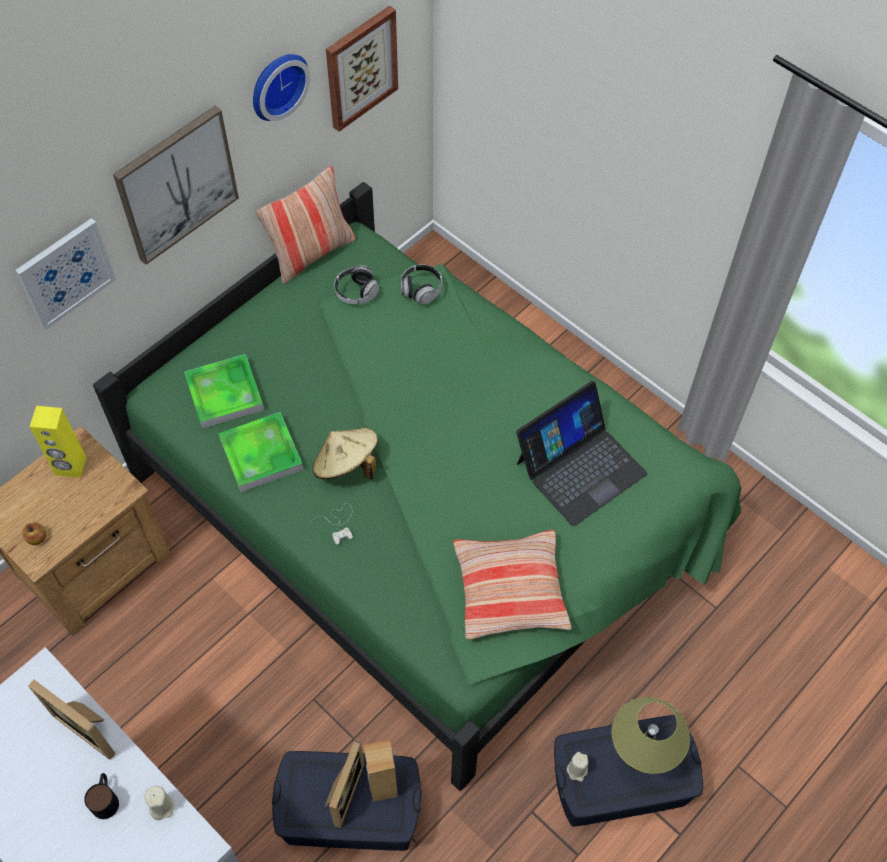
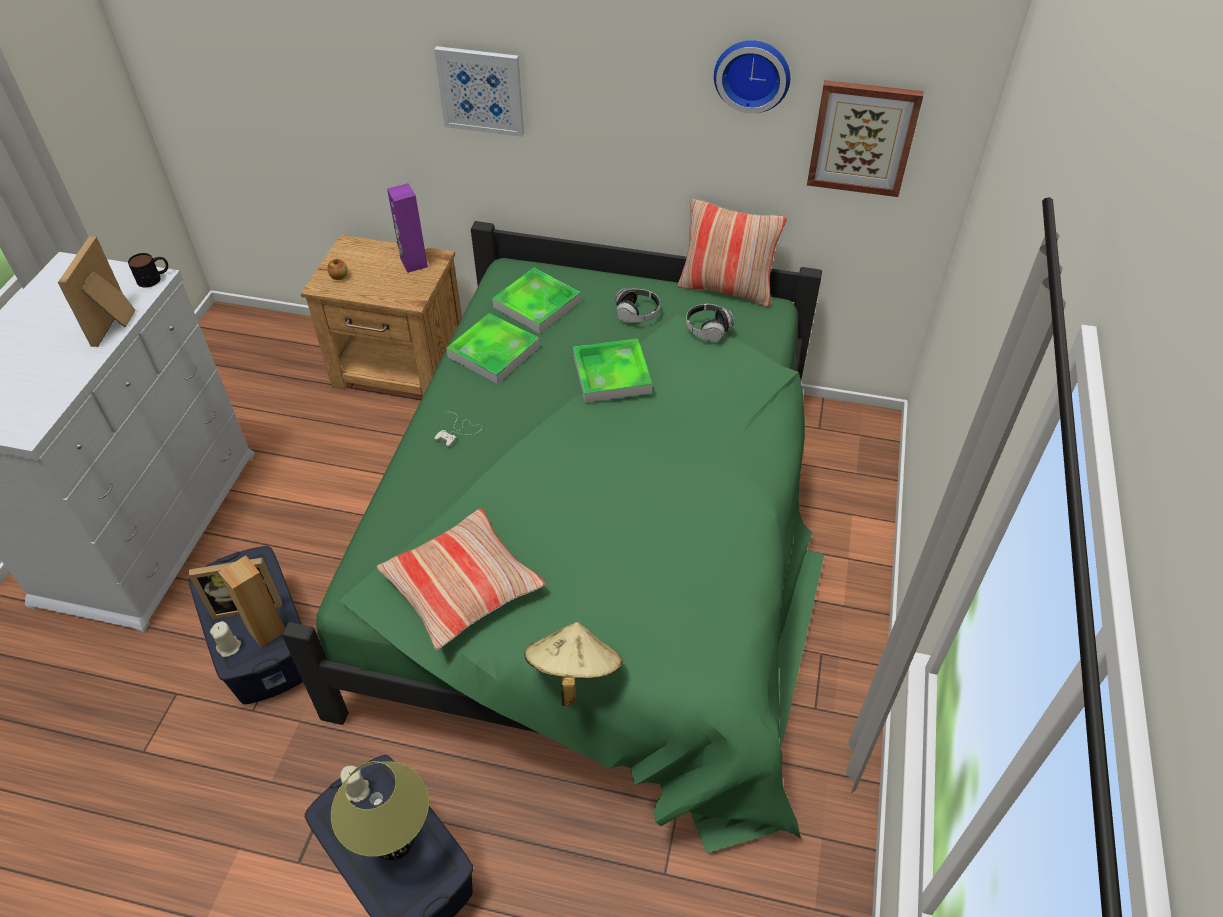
camera: 60 degrees right, 10 degrees down
(70, 466) = (413, 263): yellow speaker -> purple speaker
(106, 798) = (54, 359): mug -> mug (154, 278)
(161, 806) = (57, 393): beige candle -> beige candle (229, 647)
(176, 184) = (612, 94): picture -> none
(346, 465) = (522, 409): beige hat -> beige hat (573, 673)
(358, 383) = (611, 374): none -> tray
(421, 290) = (752, 370): headphones -> headphones (637, 314)
(580, 467) = (647, 581): laptop -> none

